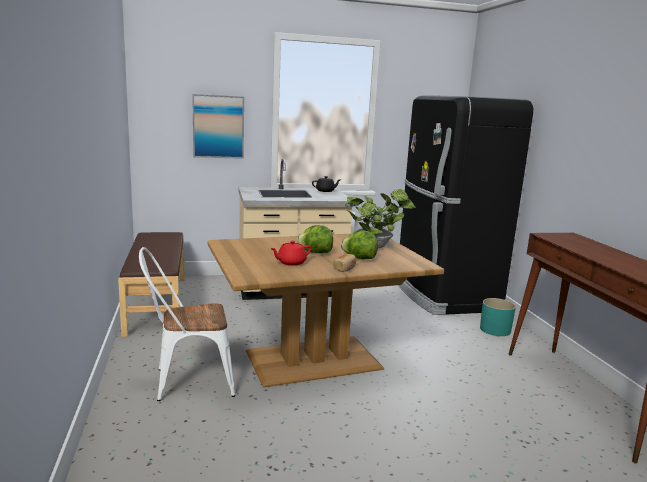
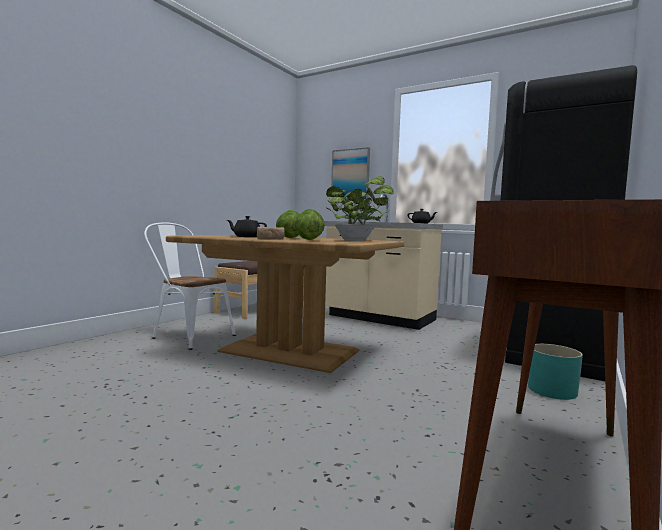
camera: 45 degrees right, 10 degrees down
(291, 262) = (246, 237): red teapot -> black teapot

